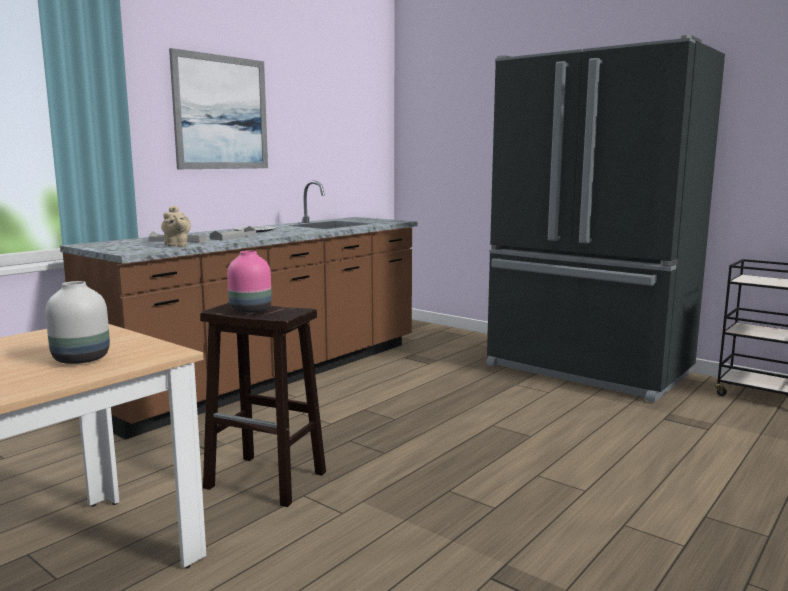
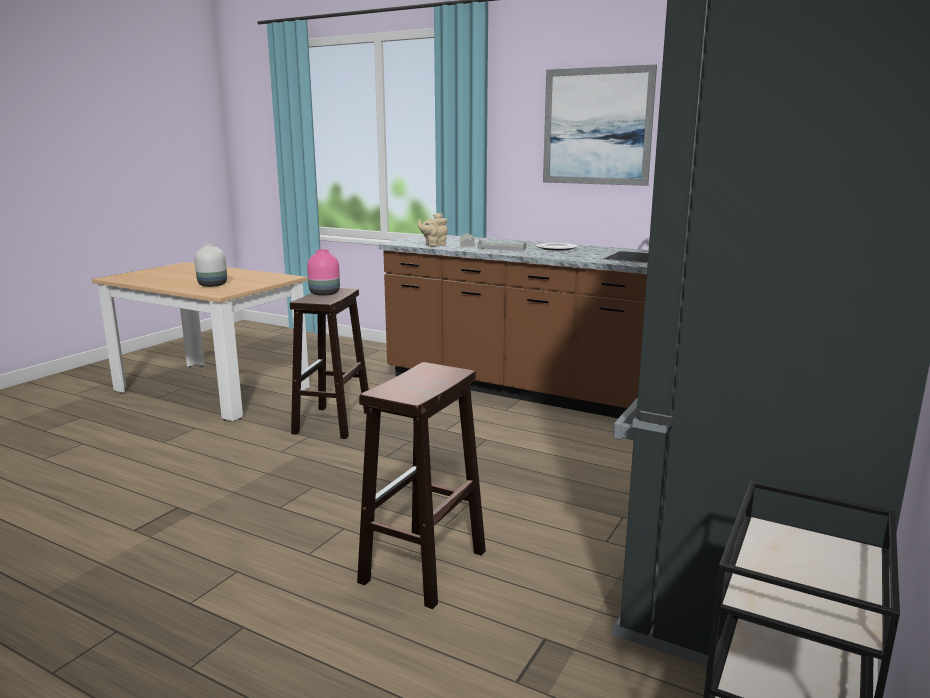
camera: 80 degrees right, 5 degrees up
(596, 446) = (423, 568): none -> brown stool

